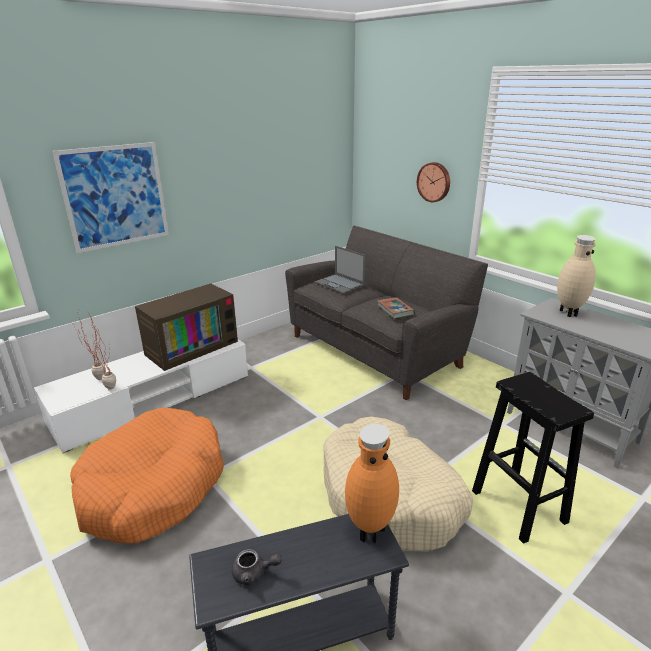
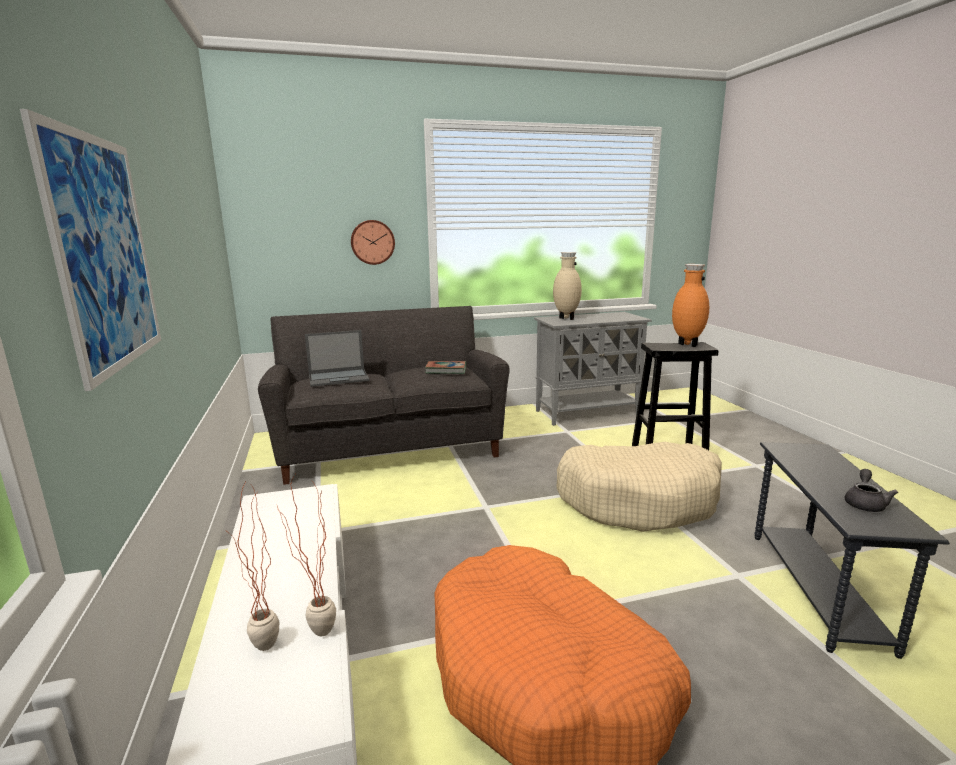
camera: 65 degrees left, 10 degrees down
(191, 346) = (281, 526): television -> none
(369, 530) = (793, 449): orange vase -> orange vase (686, 345)

